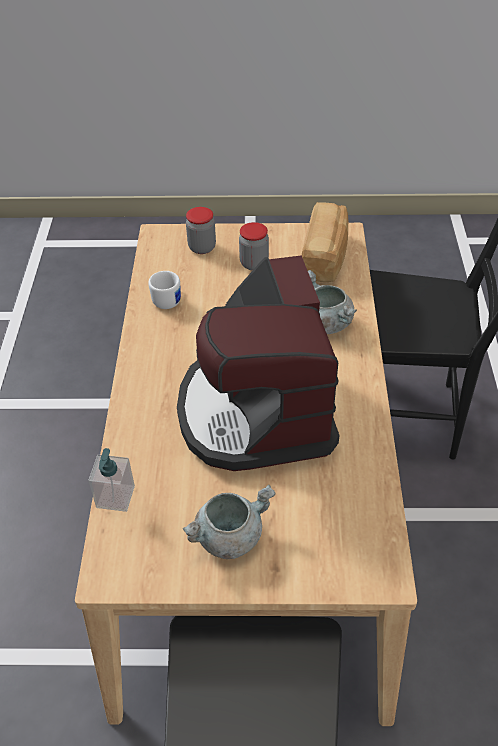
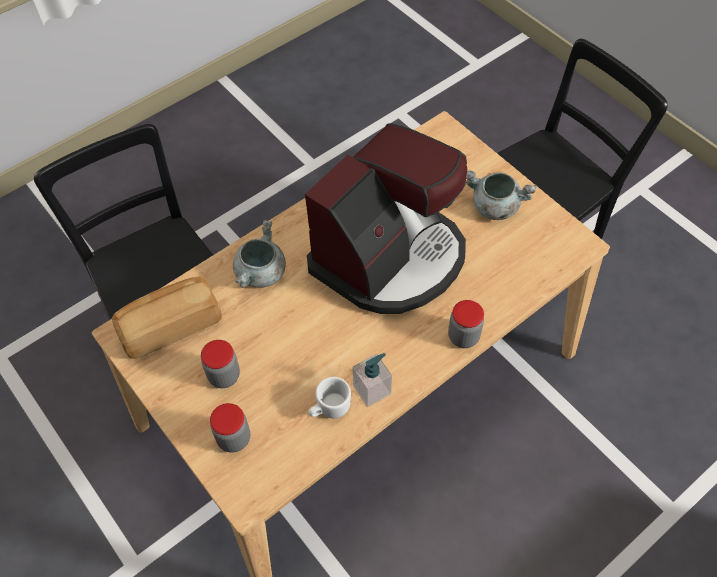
camera: 130 degrees left, 10 degrees up
(115, 497) = (534, 282): soap dispenser -> soap dispenser (372, 389)
(129, 406) = (463, 336): none -> jar

